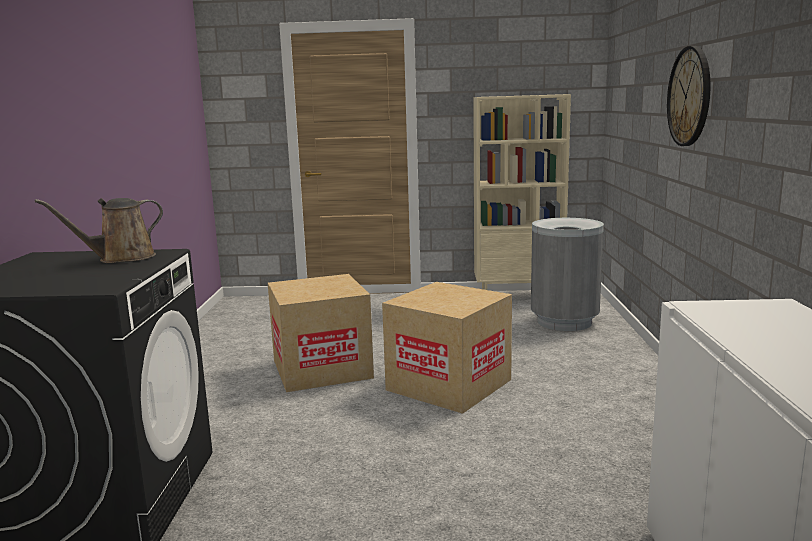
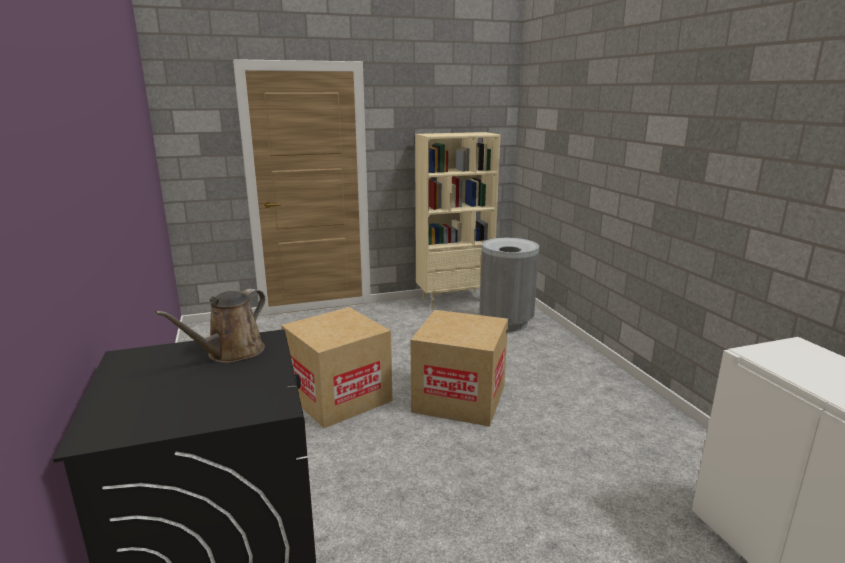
camera: 20 degrees left, 5 degrees up
(689, 96) = (634, 154): wall clock -> none

